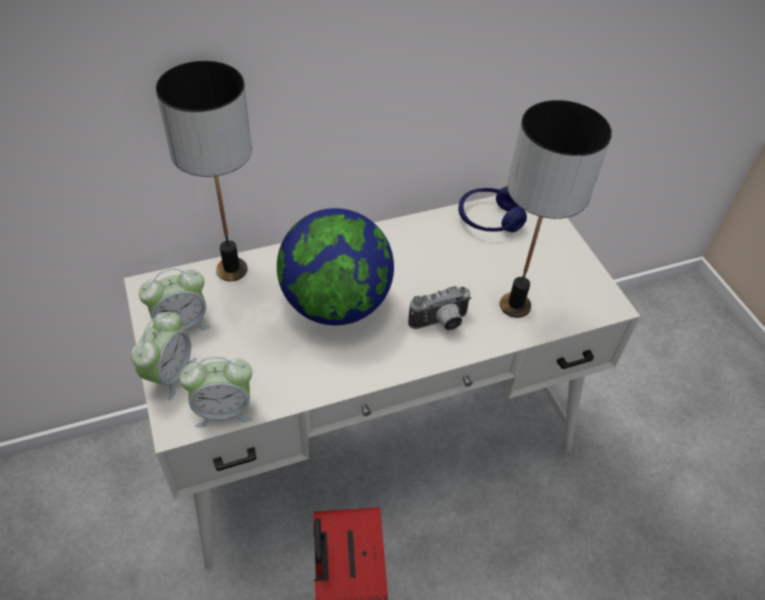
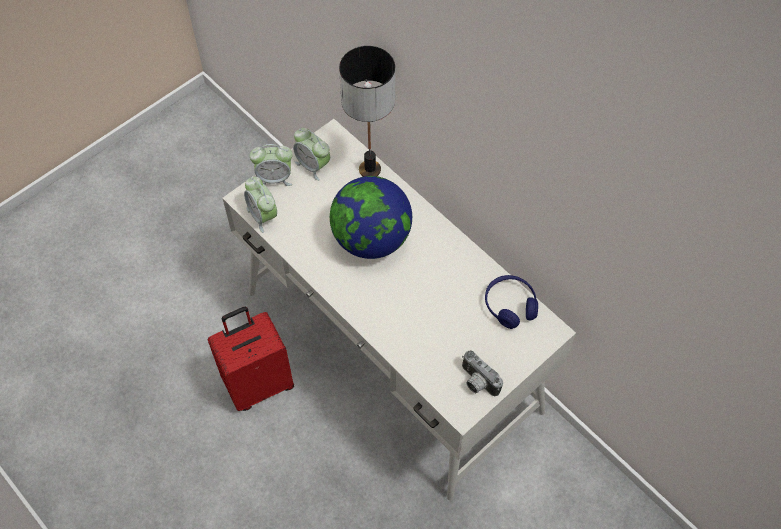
camera: 70 degrees right, 10 degrees up
(440, 323) = (386, 306): camera -> camera (476, 382)
(515, 306) = (427, 348): table lamp -> none

